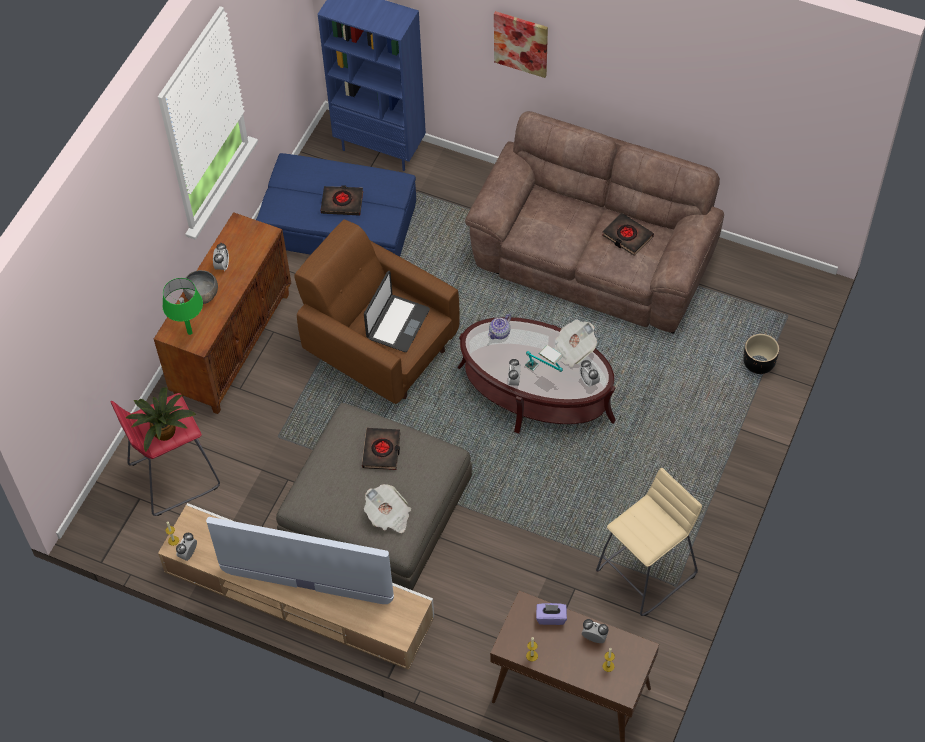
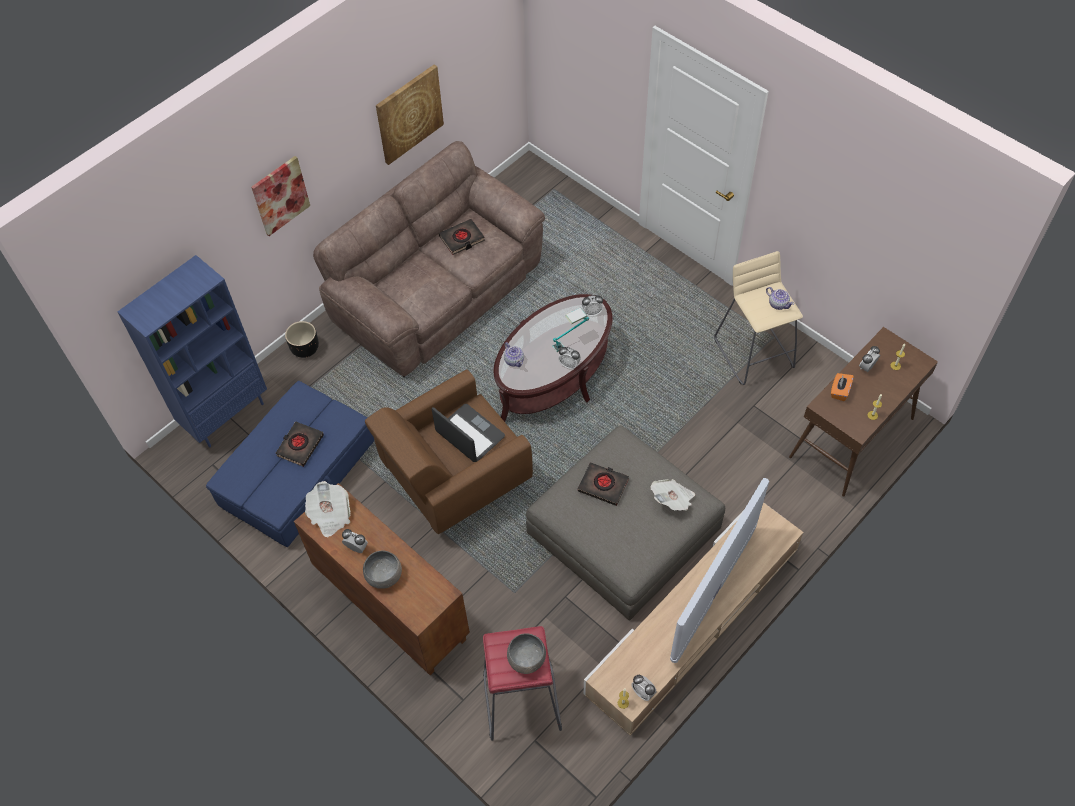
camera: 70 degrees left, 0 degrees up
(164, 430) = (526, 659): potted plant -> grey bowl
(190, 332) = (426, 598): green table lamp -> none
(551, 617) = (839, 391): purple tissue box -> orange tissue box
(572, 350) = (555, 314): newspaper -> newspaper (330, 515)
(652, 536) = (778, 304): none -> teapot
(686, 104) = (409, 114): none -> picture
(759, 364) = (590, 221): black planter -> black planter (305, 348)

